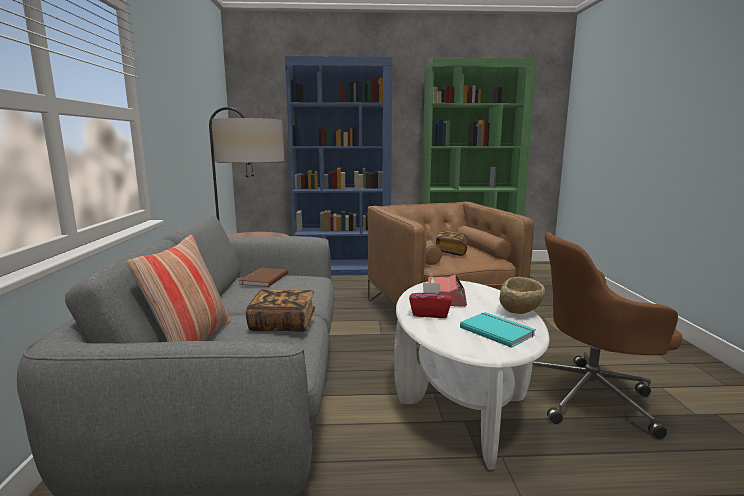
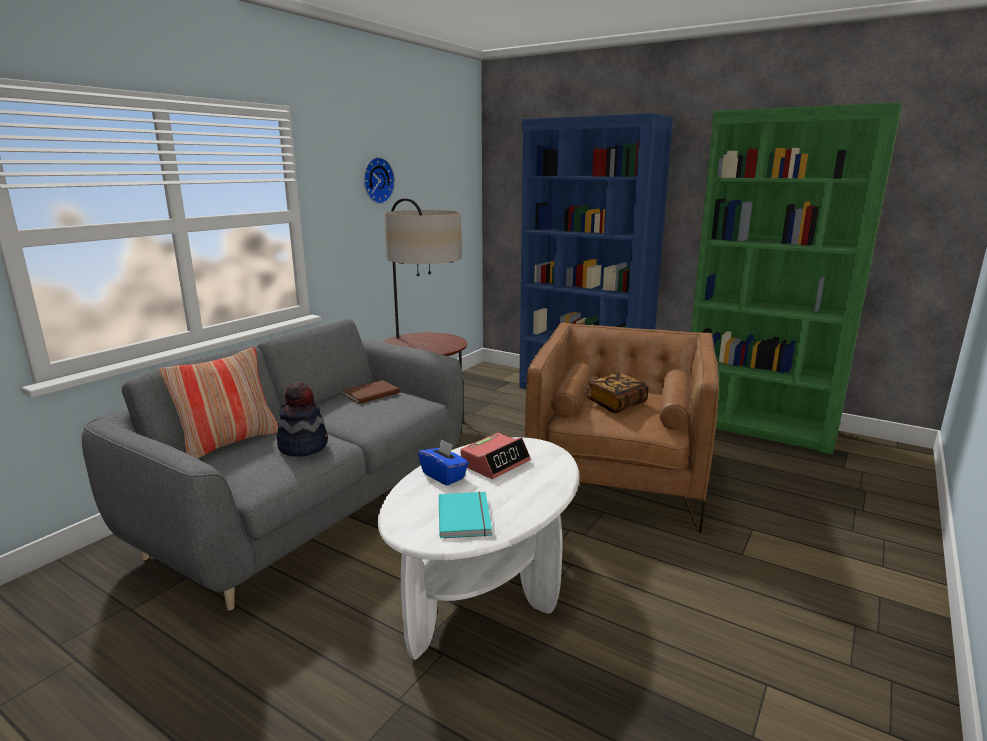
camera: 35 degrees right, 5 degrees up
(179, 94) = (376, 180): none -> wall clock
(282, 324) = (303, 446): book -> hat
(430, 314) = (444, 476): red tissue box -> blue tissue box
(520, 312) = (536, 505): beige bowl -> none
(591, 396) = (641, 648): brown office chair -> none

